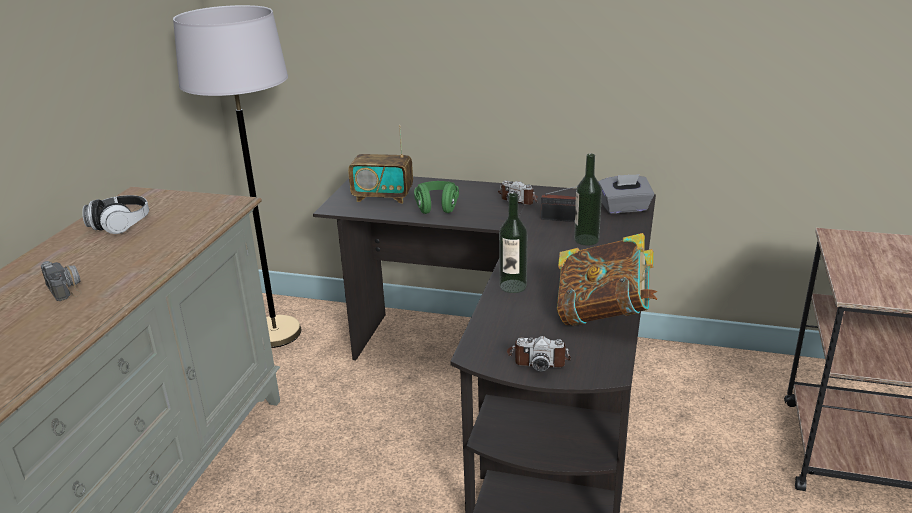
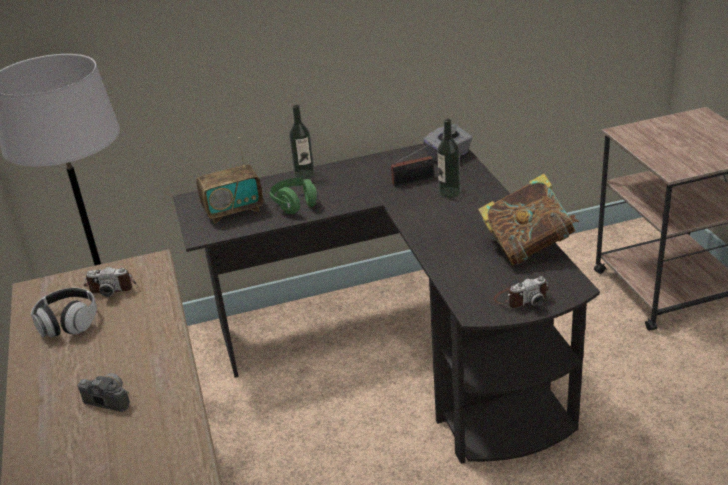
camera: 30 degrees left, 5 degrees up
(513, 286) = (439, 250): bottle -> bottle (304, 174)
(519, 199) = (356, 174): camera -> camera (112, 286)

